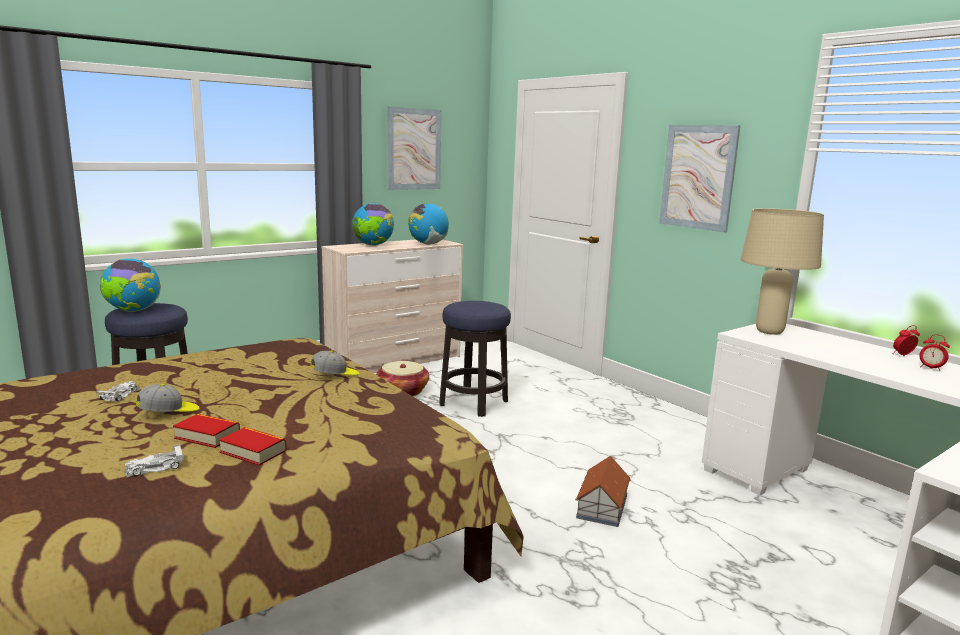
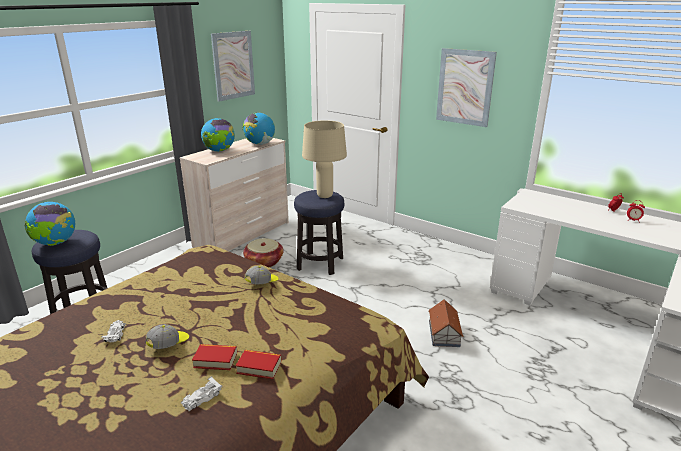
camera: 15 degrees left, 10 degrees up
(768, 332) = (529, 201): beige table lamp -> beige table lamp (324, 196)

